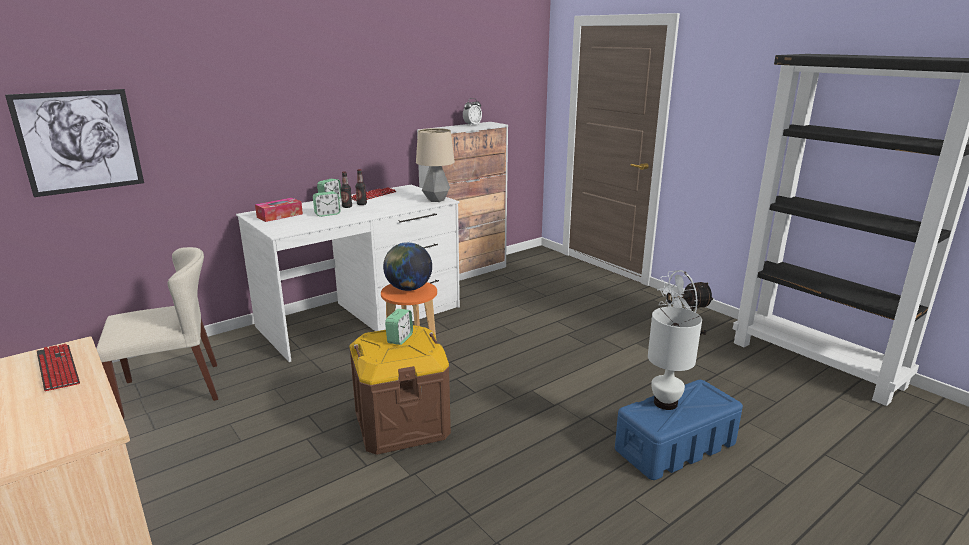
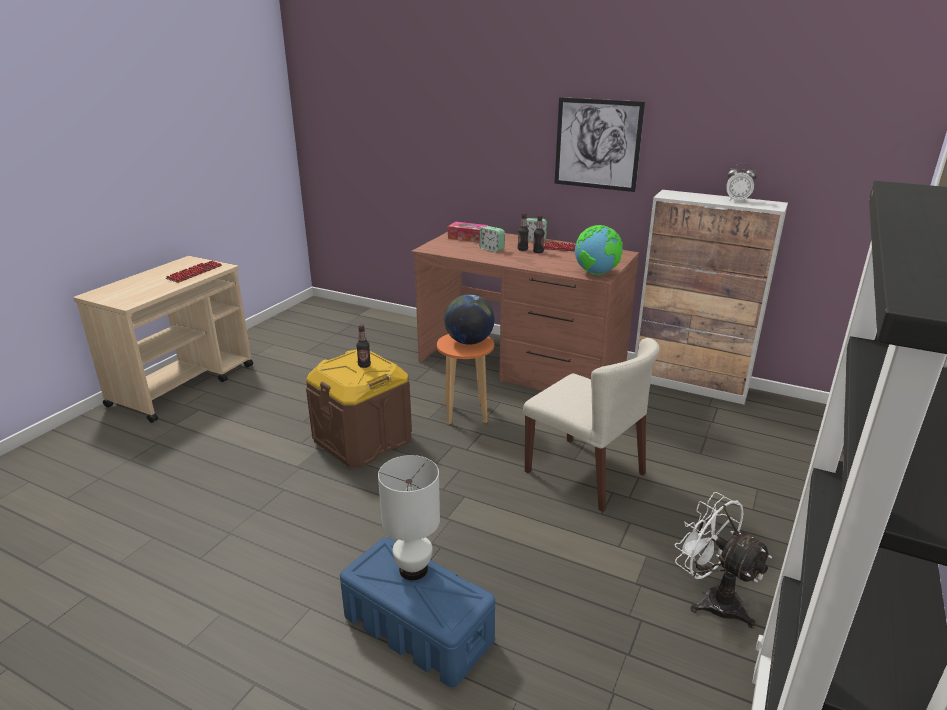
camera: 65 degrees right, 5 degrees up
(79, 142) = (370, 141): picture -> picture (597, 144)
(172, 389) = (352, 338): beige chair -> beige chair (585, 473)
(361, 317) = (521, 364): white desk -> brown desk
(400, 339) = (364, 365): alarm clock -> bottle
(436, 200) = (597, 273): table lamp -> globe

